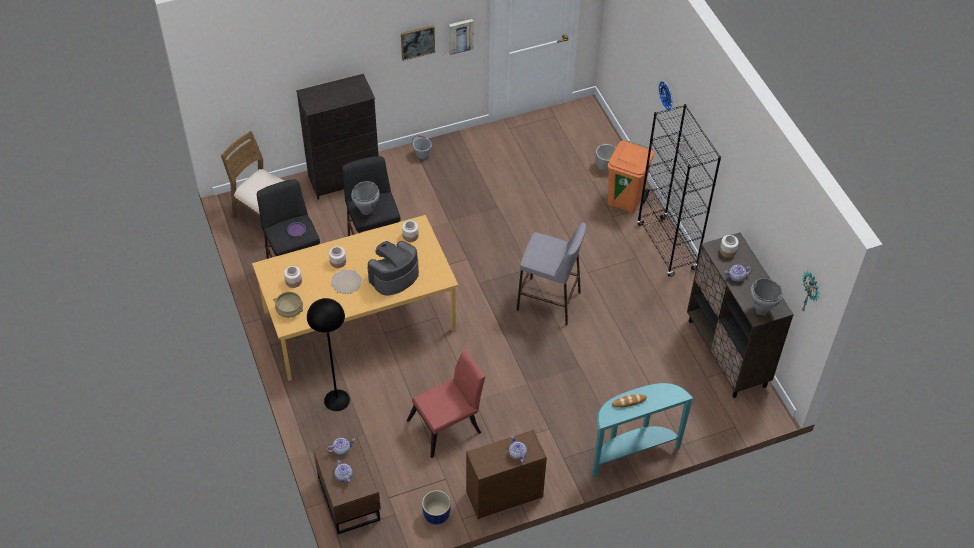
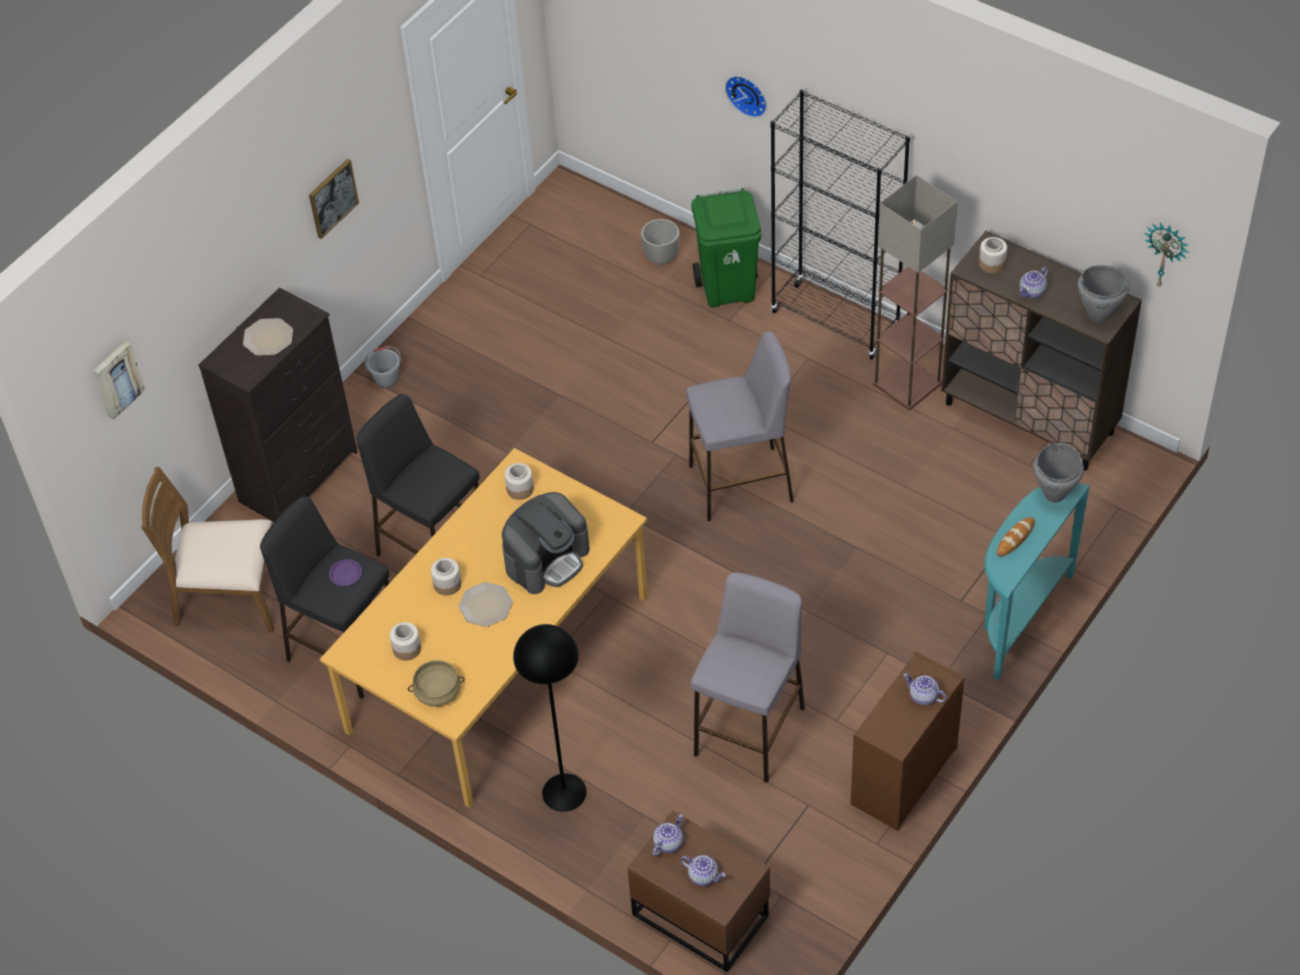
camera: 30 degrees left, 0 degrees up
(337, 94) = (268, 337): none -> plate
(367, 210) = (425, 488): grey cooking pot -> grey cooking pot (1055, 494)
(394, 276) = (547, 559): coffee machine -> coffee machine turned 150 degrees counterclockwise
(436, 514) = (837, 859): blue planter -> none
(448, 425) = (750, 730): red chair -> grey stool
(460, 35) = (383, 158): picture -> picture (117, 378)
(625, 201) = (728, 289): orange trash can -> green trash can
(678, 299) = (908, 383): none -> floor lamp

